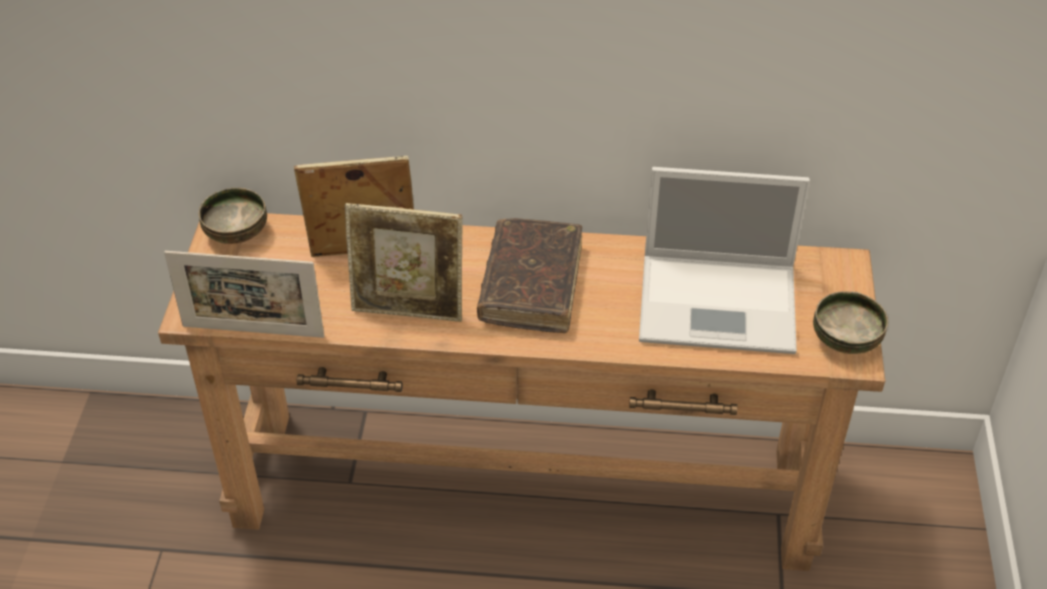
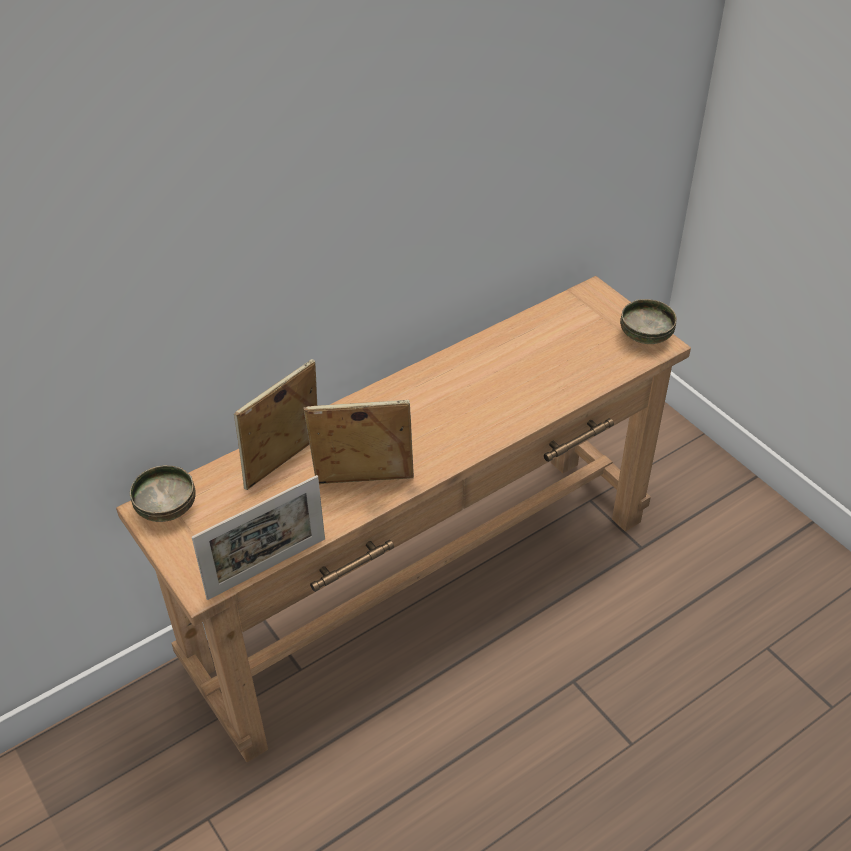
camera: 40 degrees left, 0 degrees up
(409, 311) = (363, 483): picture frame -> picture frame turned 150 degrees counterclockwise
(531, 285) = (424, 416): brown book -> none
(721, 303) = (552, 357): laptop -> none

